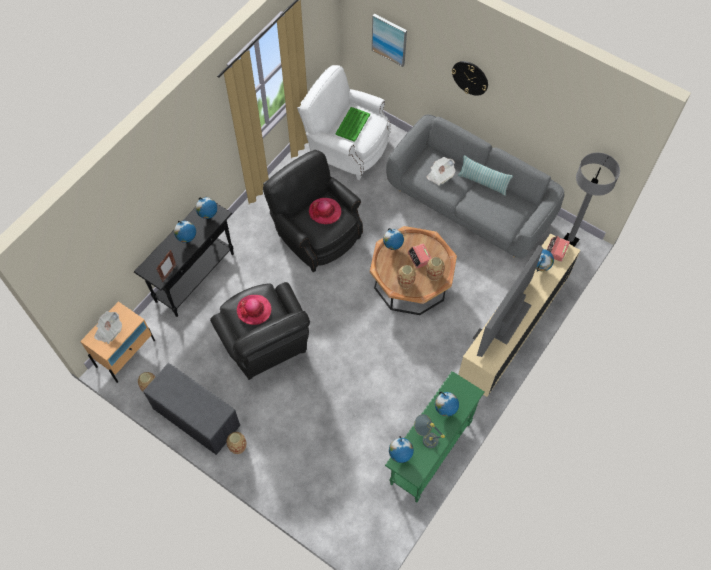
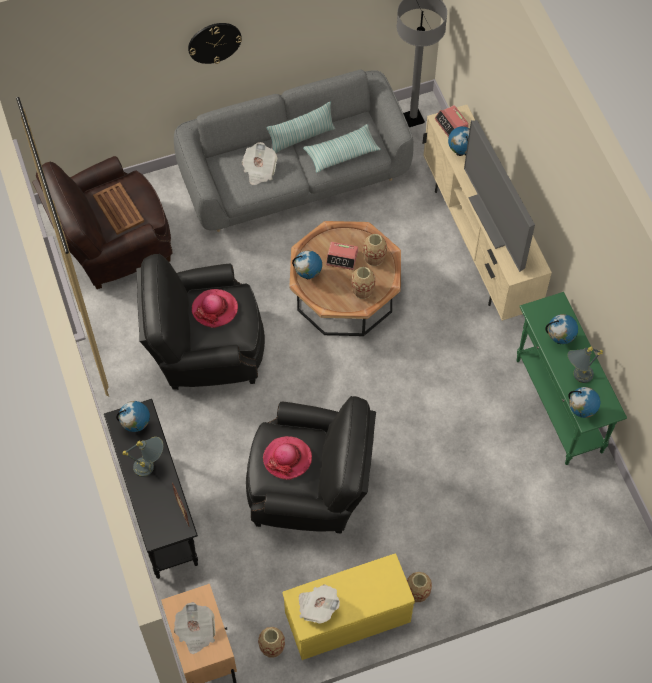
camera: 55 degrees left, 0 degrees up
(170, 387) = (317, 607): none -> newspaper
(187, 240) = (151, 467): globe -> grey table lamp
(195, 417) = (347, 618): grey bench -> yellow bench
(346, 147) = (113, 246): white armchair -> brown armchair
(352, 125) = (118, 209): green tray -> brown tray
(389, 39) = (88, 82): picture -> none
(490, 210) = (342, 153): none -> pillow

